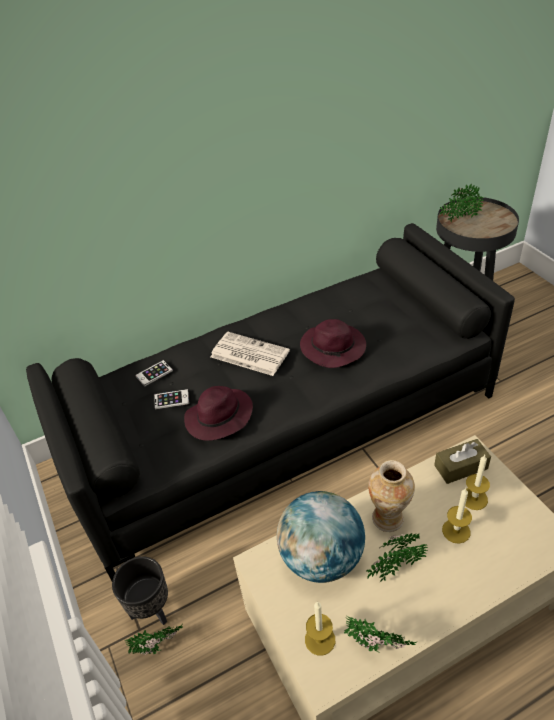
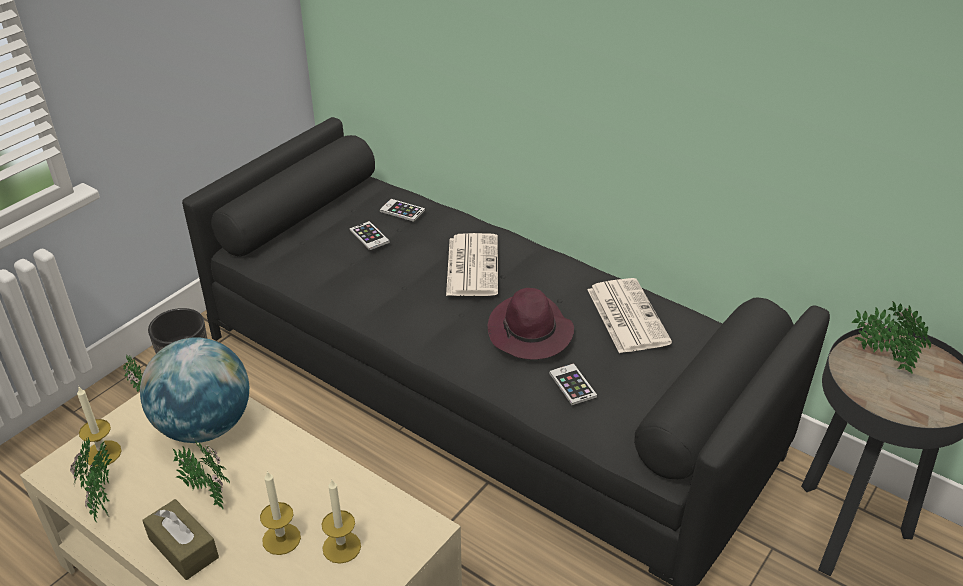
camera: 60 degrees right, 5 degrees down
(219, 418) = (357, 277): purple hat -> none
(341, 304) = (626, 315): none -> newspaper
(388, 519) = (278, 469): vase -> none
(391, 344) = (572, 385): none -> phone
(461, 467) = (391, 522): brown tissue box -> brown tissue box (183, 548)

